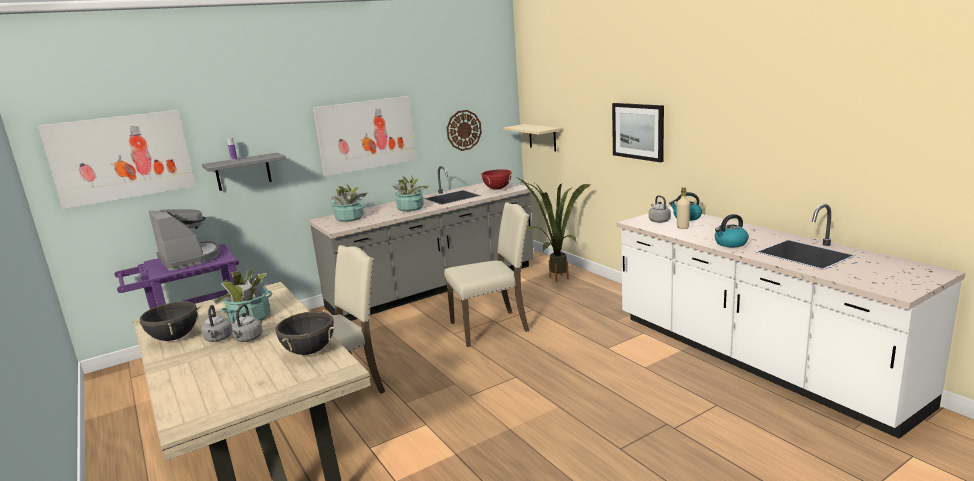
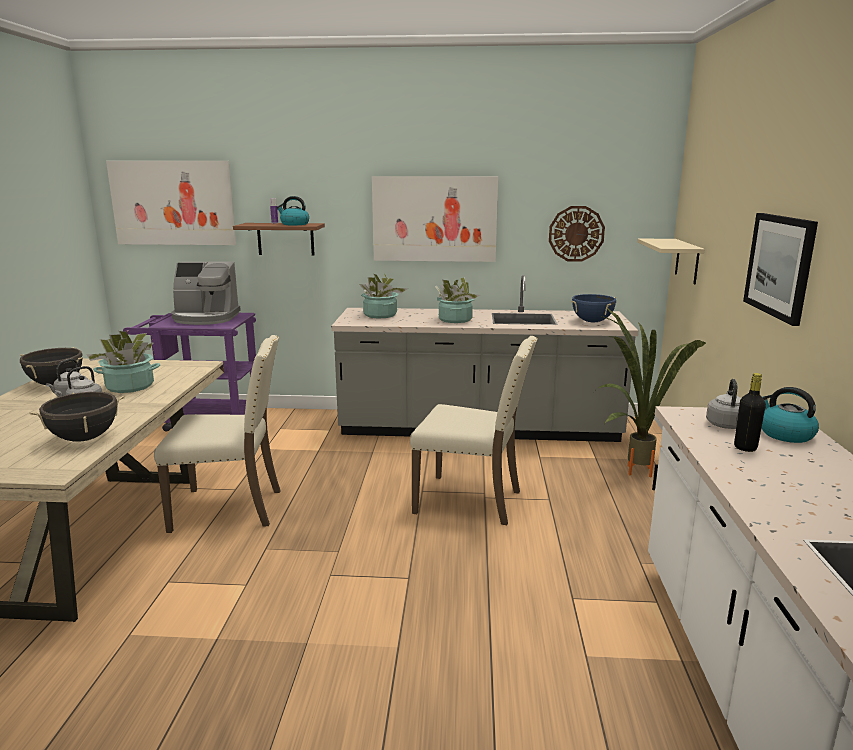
camera: 35 degrees right, 0 degrees up
(189, 258) = (205, 318): coffee machine -> coffee machine turned 90 degrees clockwise
(243, 172) = (285, 239): grey shelf -> brown shelf
(497, 189) = (592, 321): red cooking pot -> blue cooking pot
(682, 227) = (745, 447): beige bottle -> black bottle
(730, 243) = (780, 505): kettle -> kettle (294, 224)

